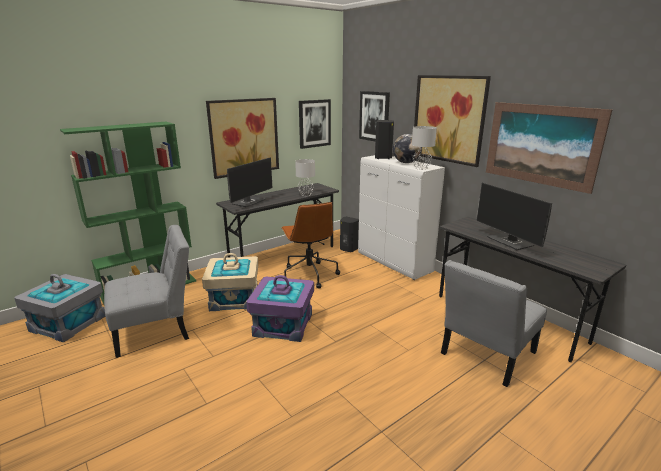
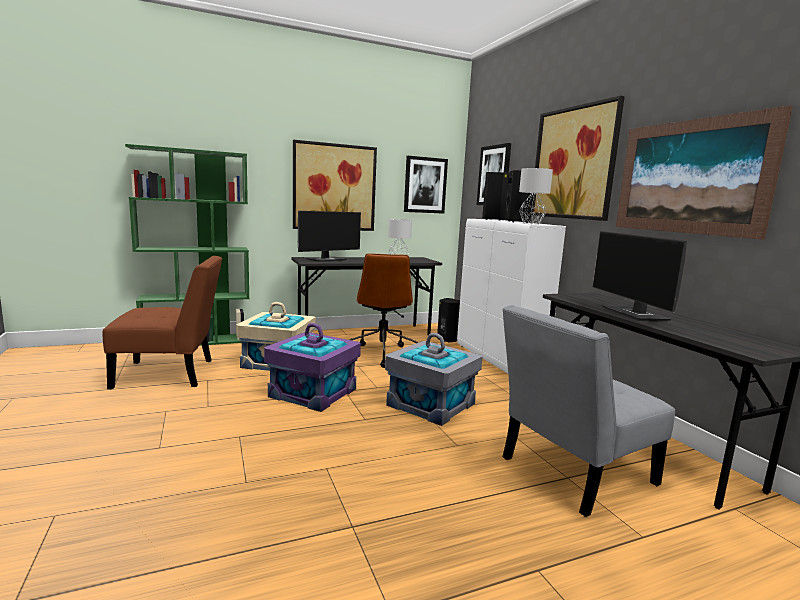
camera: 15 degrees right, 10 degrees down
(68, 323) = (93, 355): grey storage box -> grey storage box (431, 404)
(156, 330) = (171, 374): grey chair -> brown chair
(406, 163) = (518, 222): globe -> black speaker

